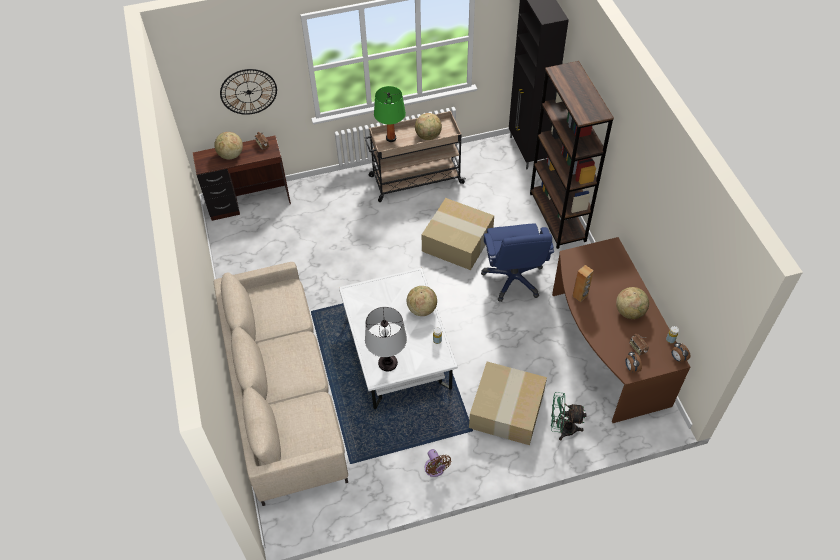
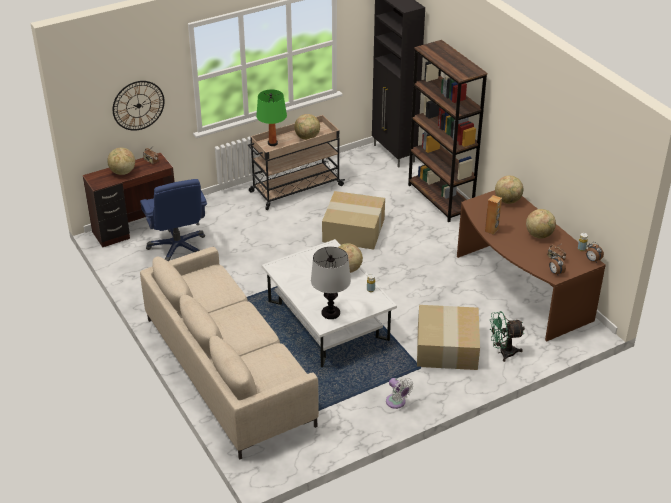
camera: 15 degrees left, 15 degrees down
(435, 469) = (397, 402): brown fan -> white fan
(513, 279) = (417, 250): blue office chair -> blue office chair (178, 248)
(610, 258) = (508, 201): none -> globe

